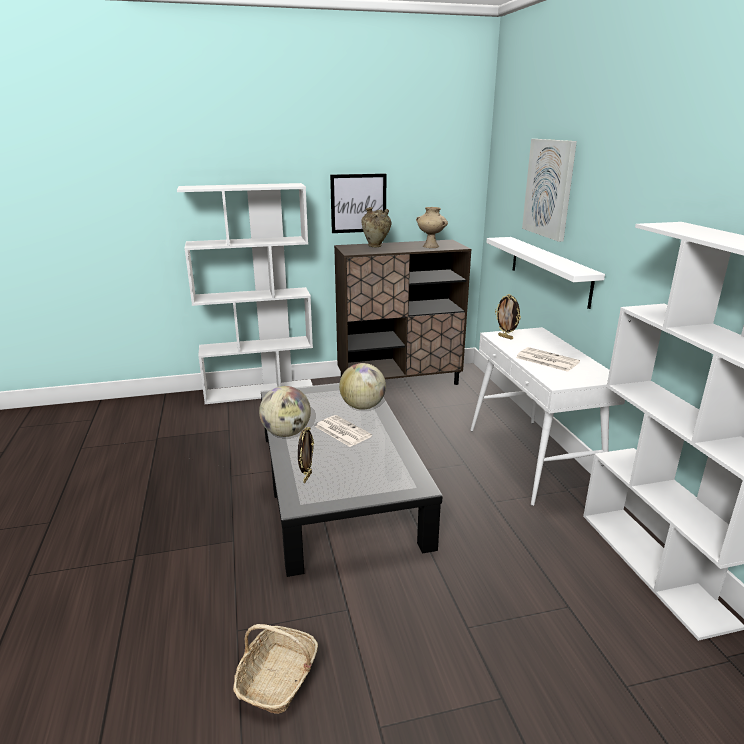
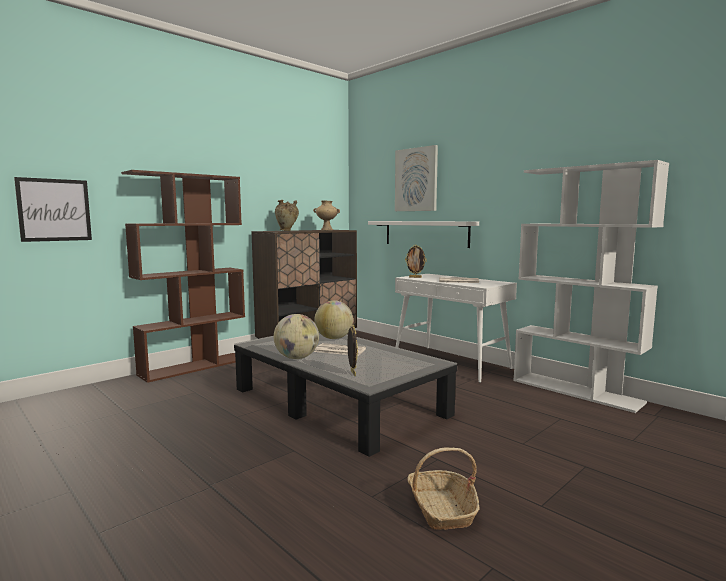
camera: 30 degrees left, 15 degrees down
(260, 391) = (194, 367): white bookcase -> brown bookcase
(358, 203) = (267, 199): picture -> picture (54, 210)

